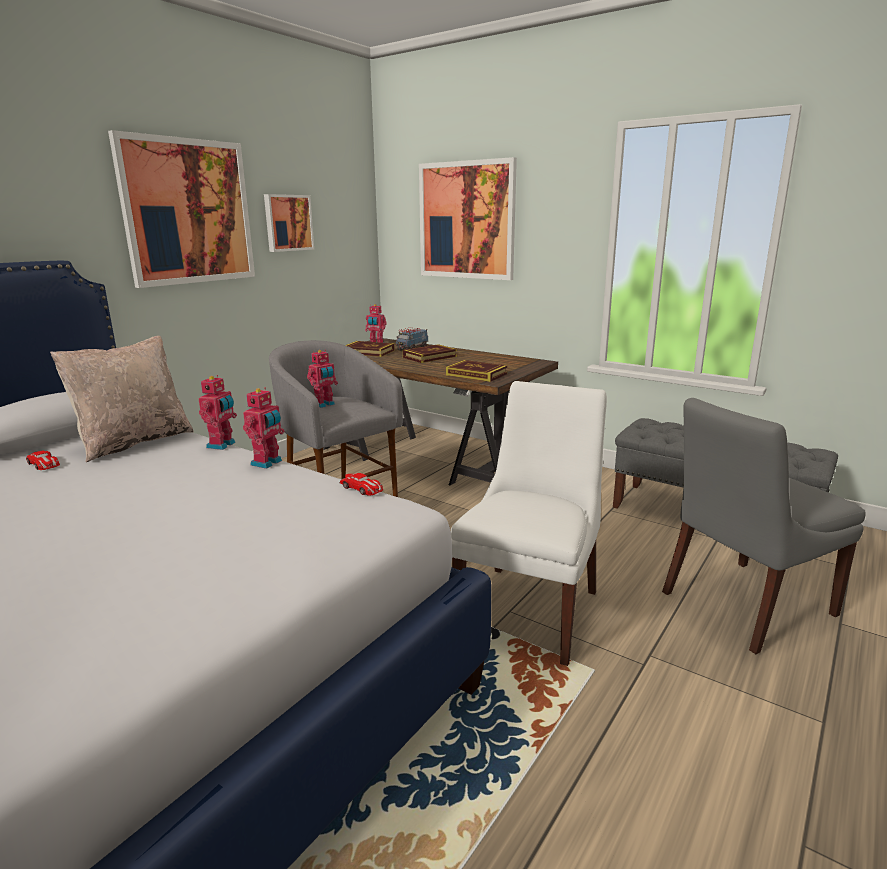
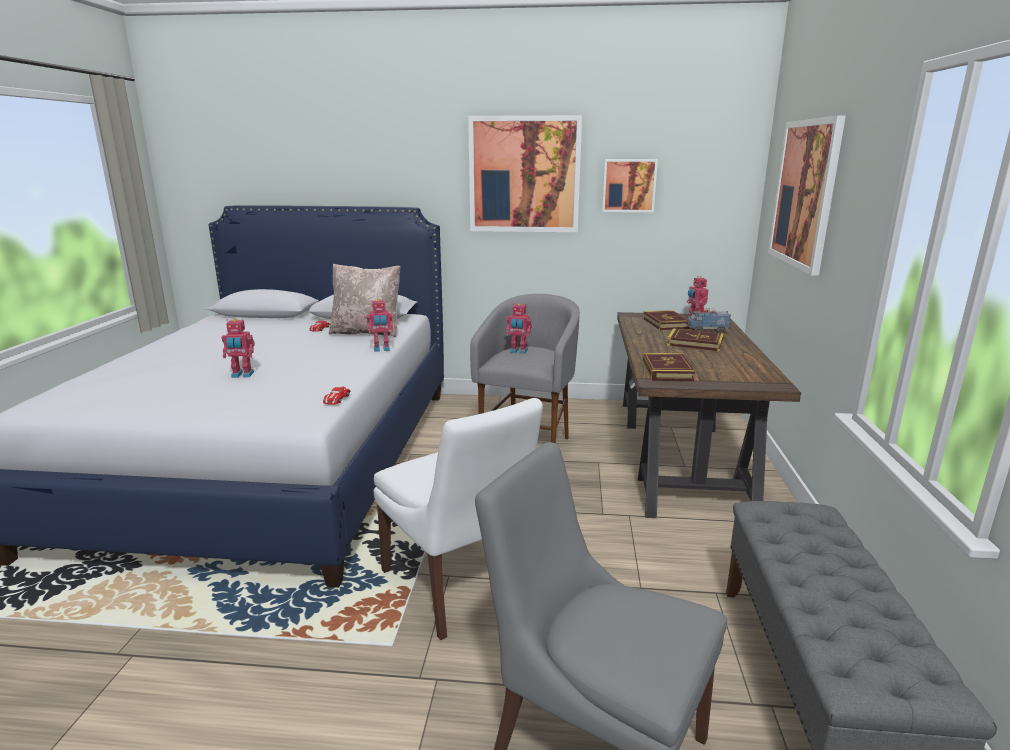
camera: 60 degrees right, 0 degrees up
(268, 463) = (360, 366): toy robot -> toy robot (242, 375)
(530, 609) = (460, 586): white chair -> white chair turned 60 degrees clockwise

